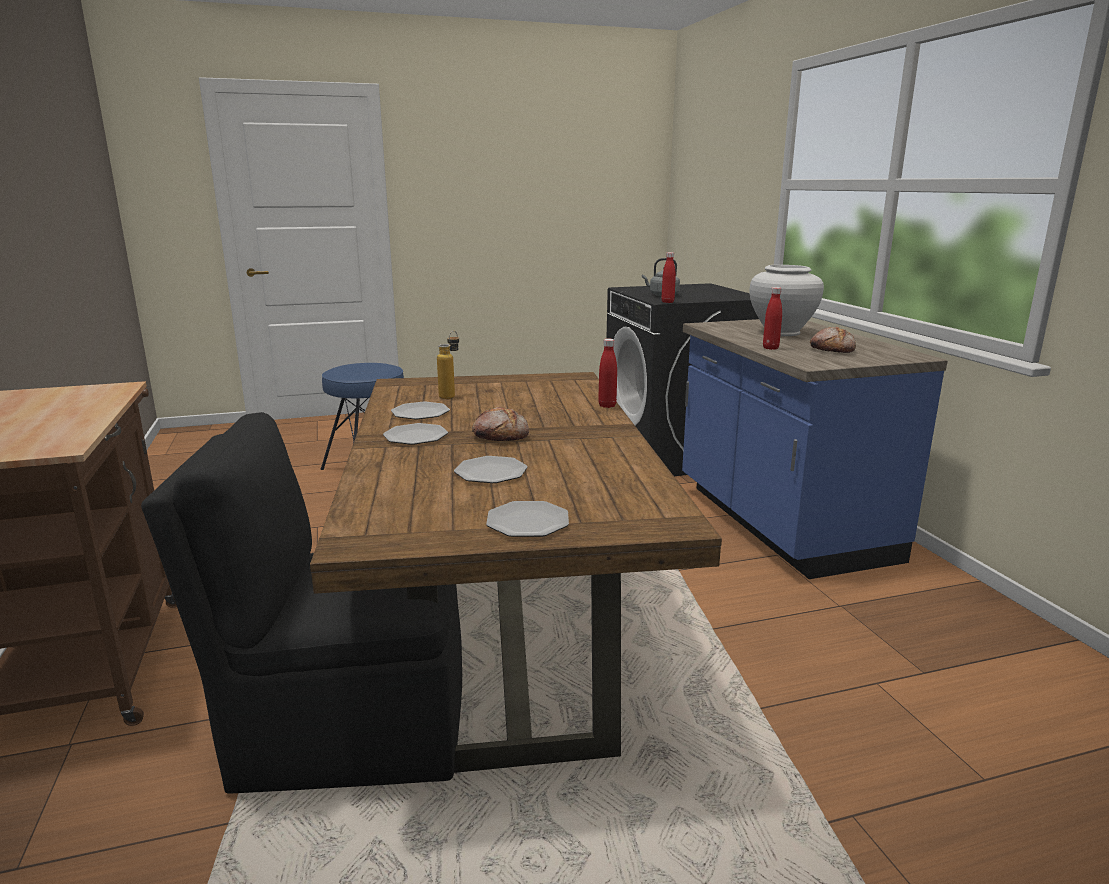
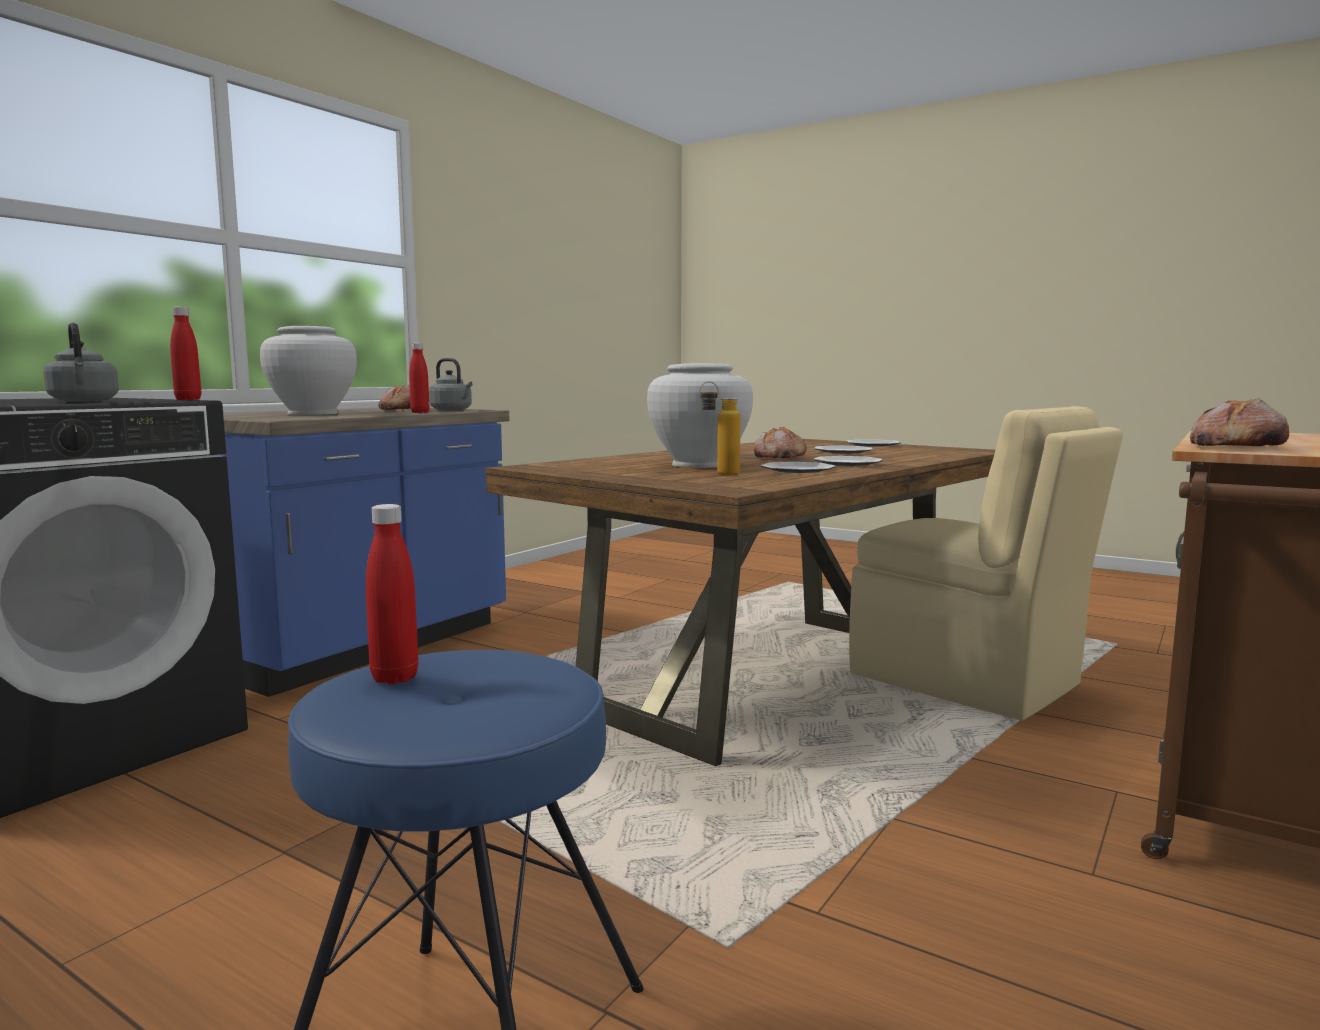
camera: 130 degrees left, 10 degrees down
(103, 392) = (1234, 447): none -> bread
(347, 729) = (968, 681): black chair -> beige chair
(502, 404) = (699, 465): none -> white vase
(607, 405) = (624, 455): red bottle -> red bottle (394, 678)
(808, 358) = (452, 410): none -> grey kettle

